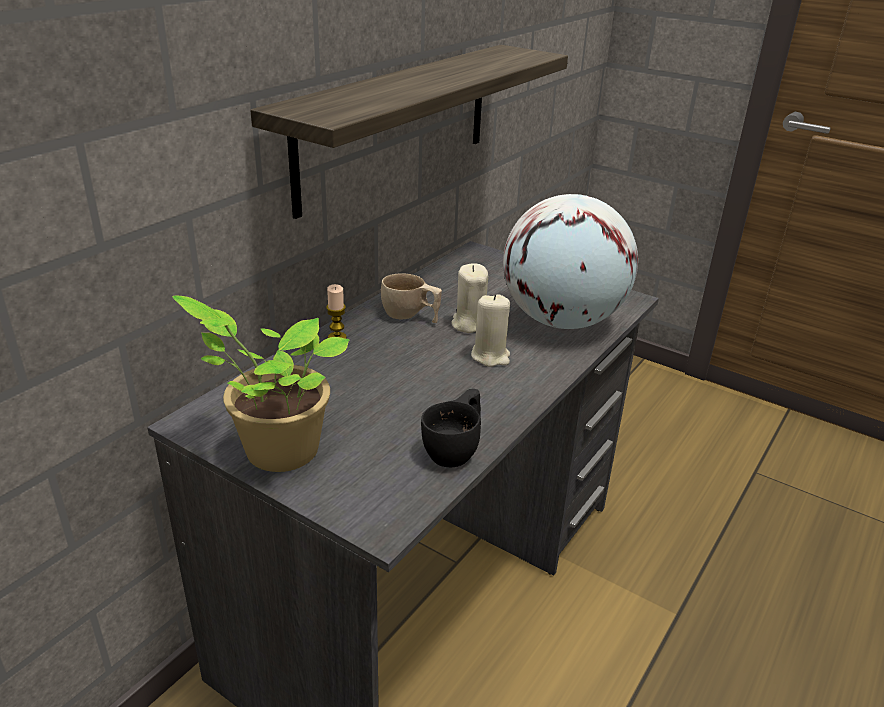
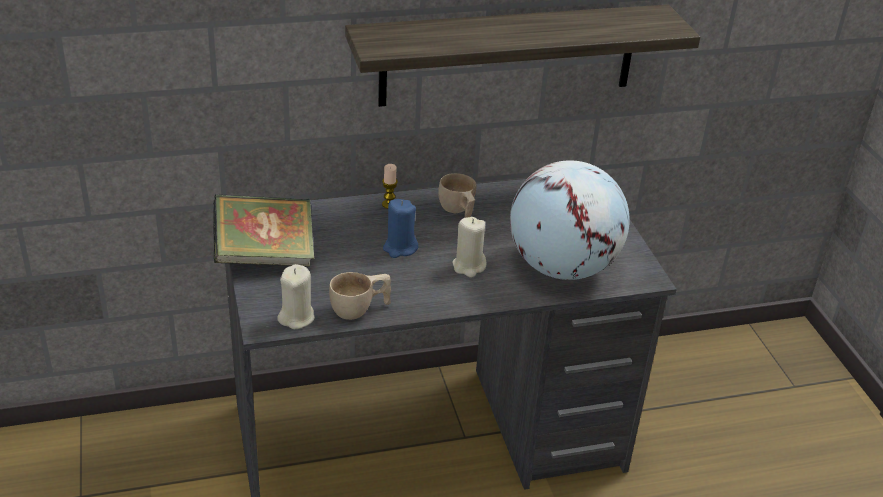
camera: 40 degrees right, 5 degrees up
(276, 450) = (265, 256): potted plant -> book
(406, 371) = (400, 248): none -> blue candle
(457, 448) = (360, 309): black cup -> beige cup
(469, 324) = (489, 237): beige candle -> beige candle (296, 317)

